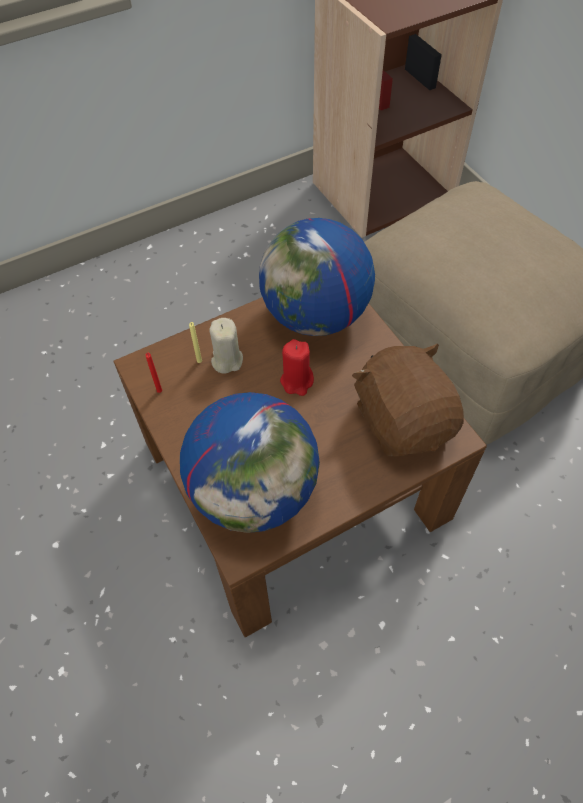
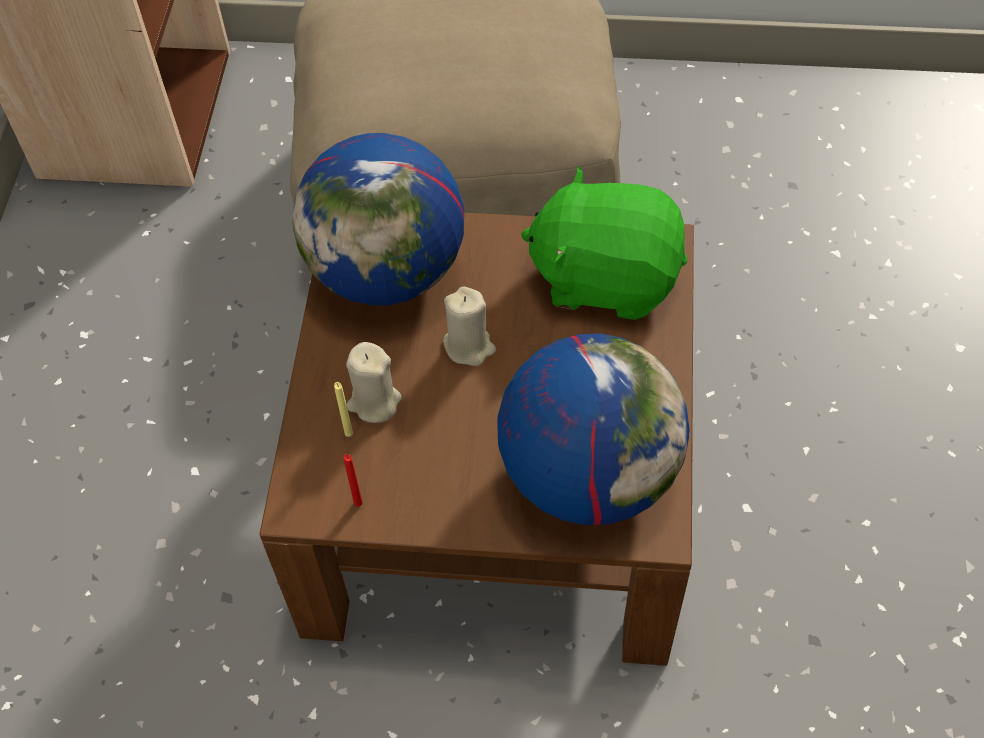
camera: 55 degrees left, 0 degrees up
(297, 381) = (469, 346): red candle -> beige candle
(403, 420) = (605, 276): brown plush toy -> green plush toy

